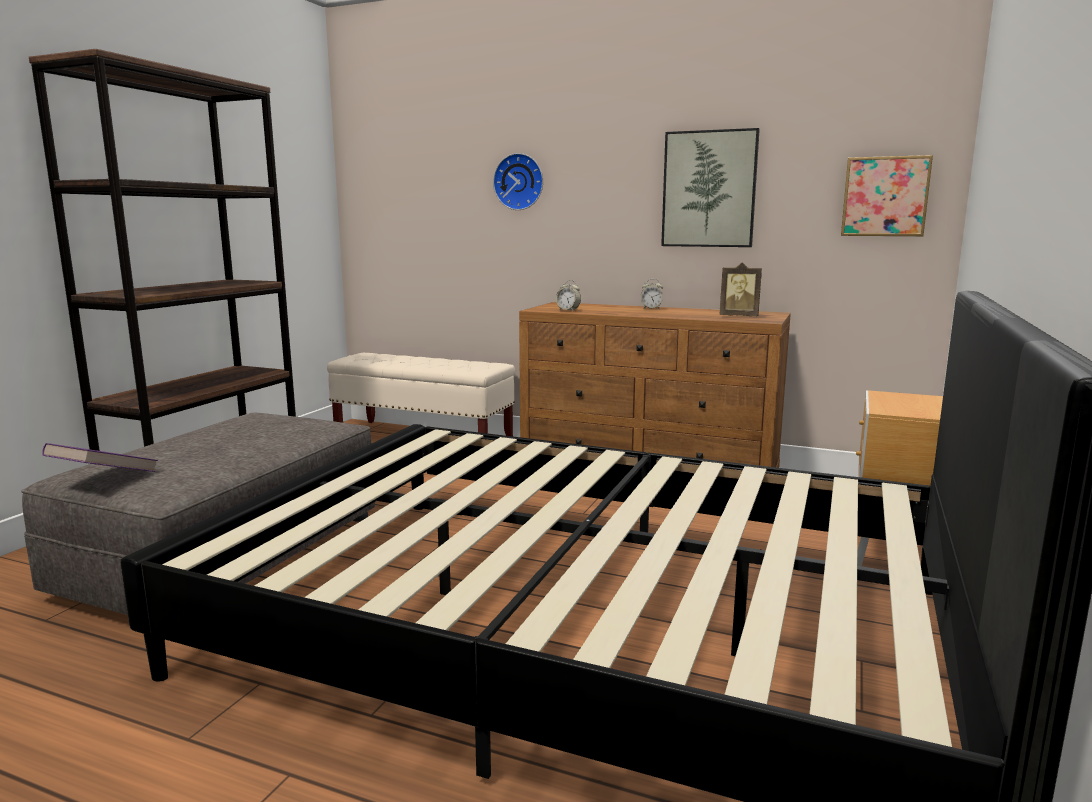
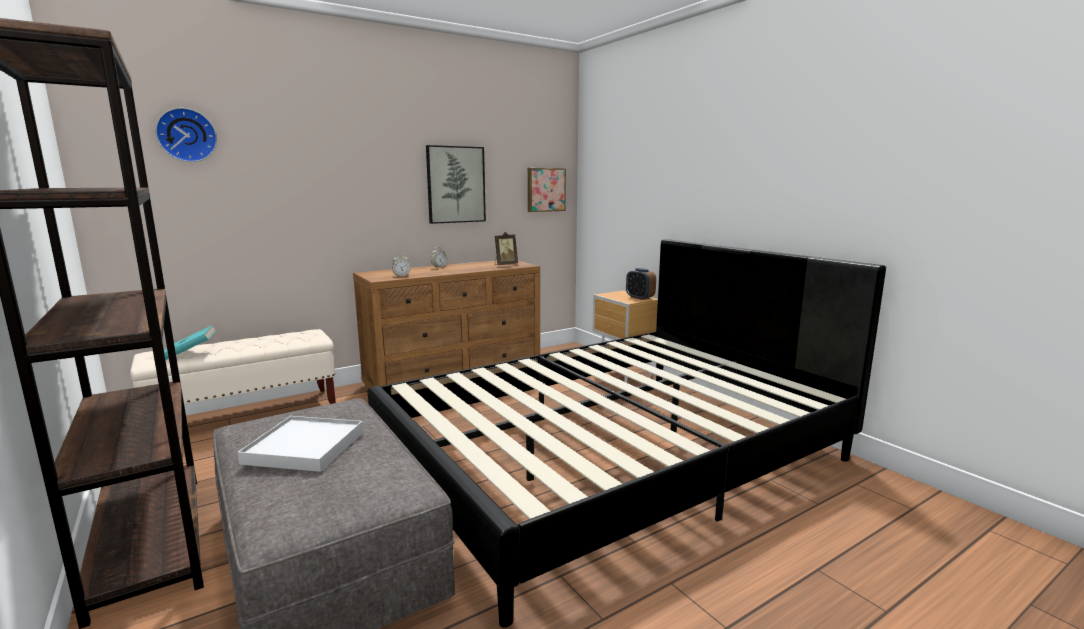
camera: 55 degrees left, 0 degrees up
(104, 478) = (335, 508): purple book -> none
(219, 439) = (304, 447): none -> white tray
(378, 359) = (190, 353): none -> turquoise book
(519, 182) = (309, 177): wall clock -> wall clock (186, 135)
(927, 411) = (640, 298): none -> alarm clock

